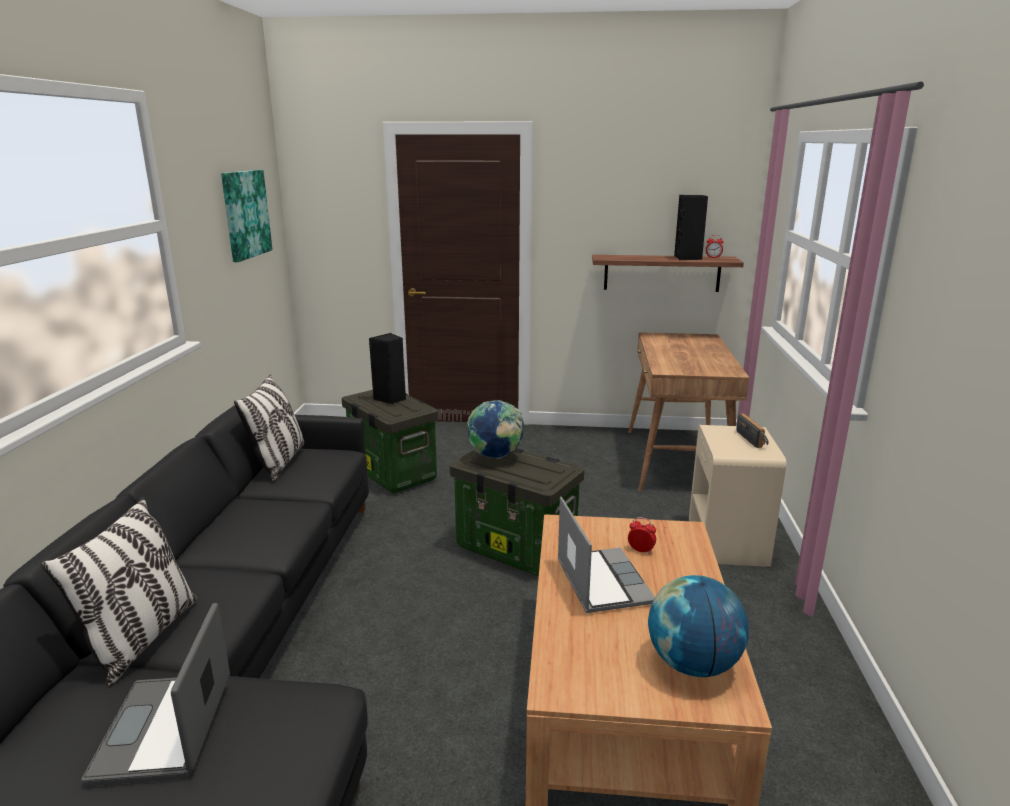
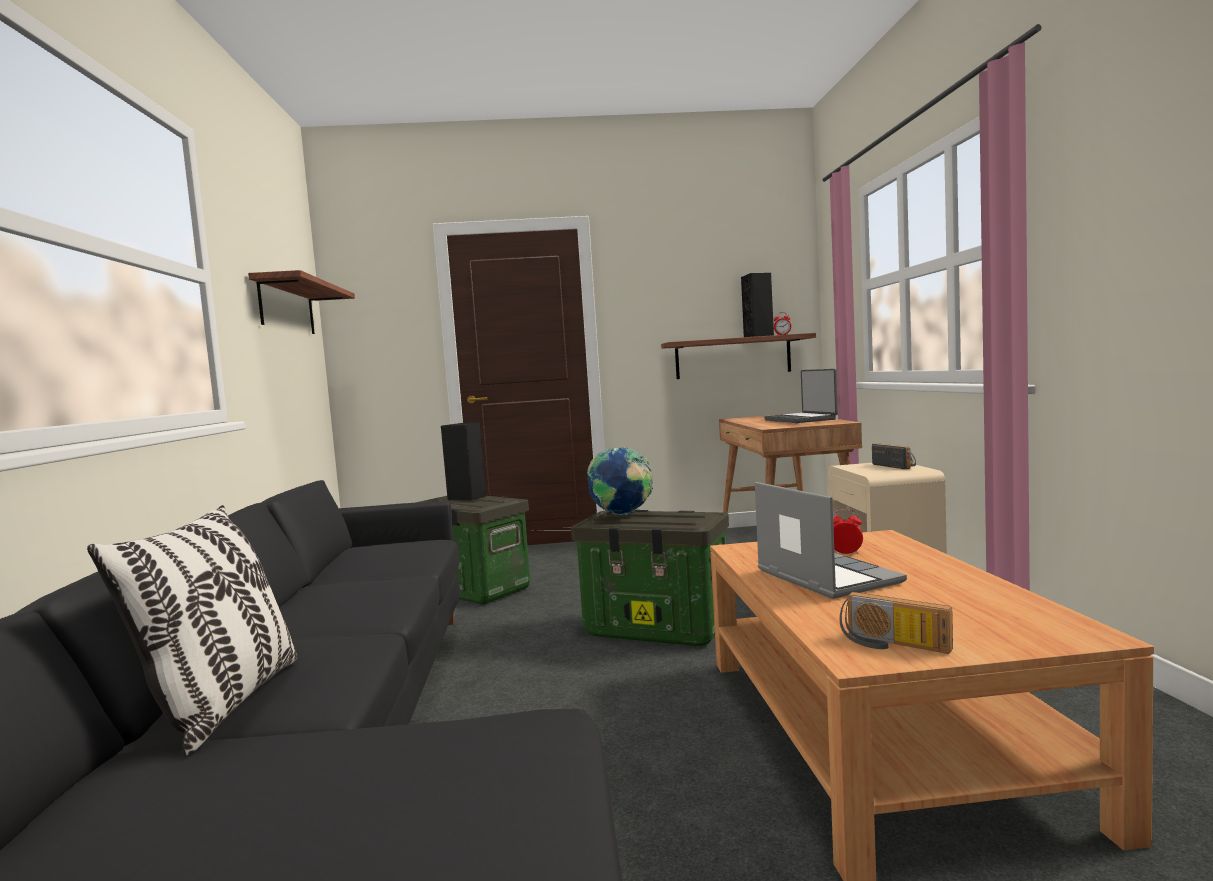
camera: 10 degrees left, 15 degrees down
(167, 729) = (308, 781): laptop -> laptop (801, 419)
(245, 214) = (287, 307): picture -> shelf
(279, 462) = (353, 553): pillow -> none
(588, 681) = (892, 645): none -> radio
(693, 664) = (1001, 615): globe -> none

